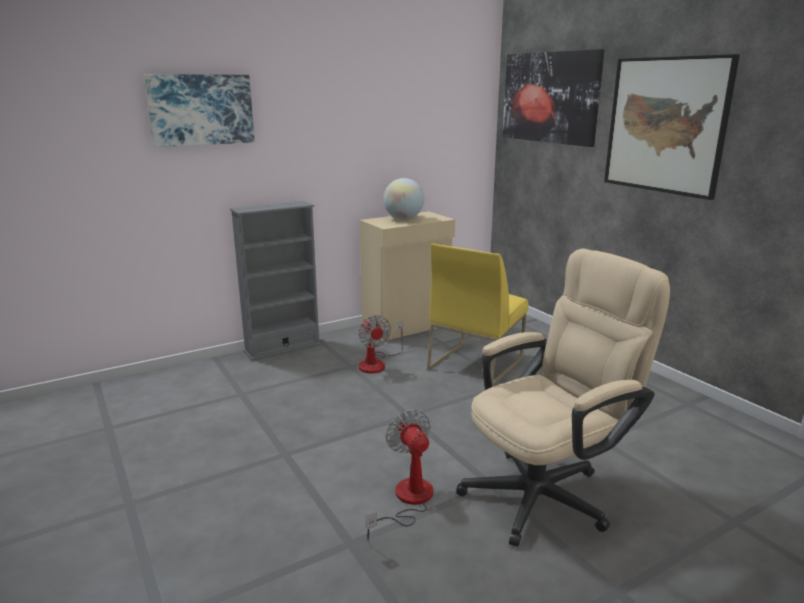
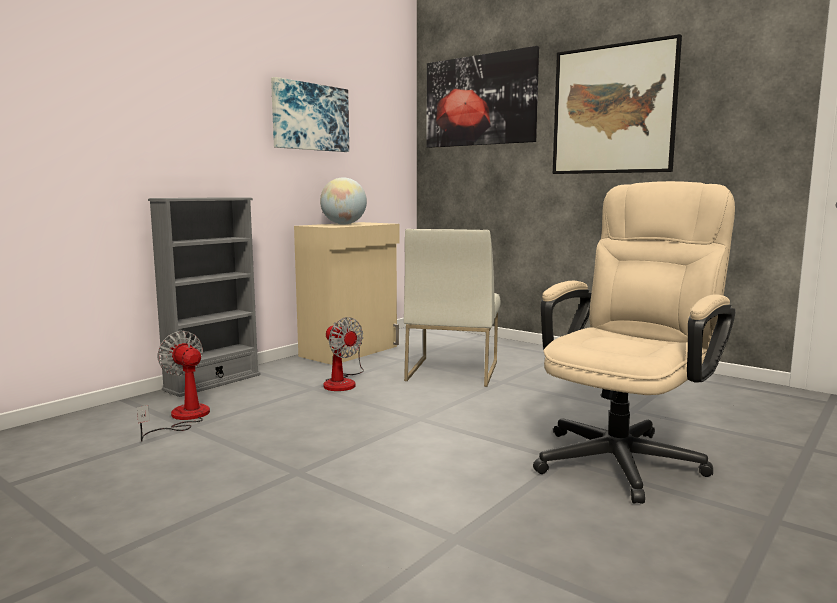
camera: 20 degrees left, 10 degrees down
(201, 109) = (114, 70): picture -> picture (310, 117)
(407, 501) = (486, 488): fan -> fan (183, 418)
(475, 363) = (452, 371): yellow chair -> white chair

